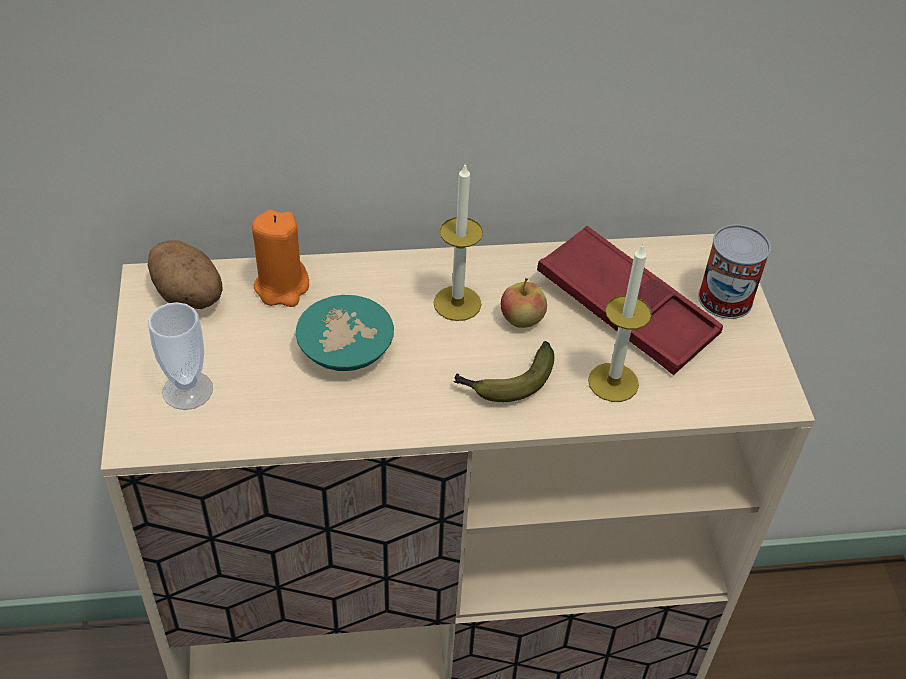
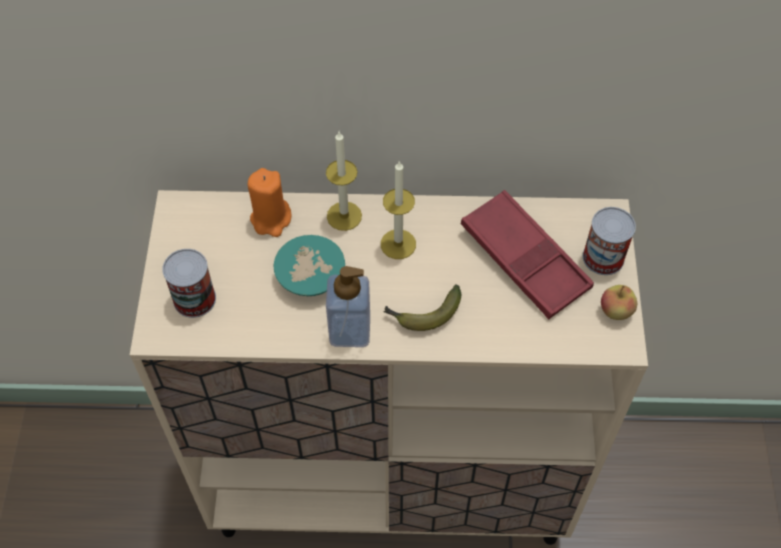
camera: 10 degrees right, 10 degrees up
(187, 390) = (194, 299): cup -> can
(190, 296) = (203, 221): potato -> none
(410, 411) = (350, 330): none -> soap dispenser
(521, 320) = (444, 262): apple -> apple (615, 311)
(613, 382) = (502, 320): candle -> candle (344, 216)

